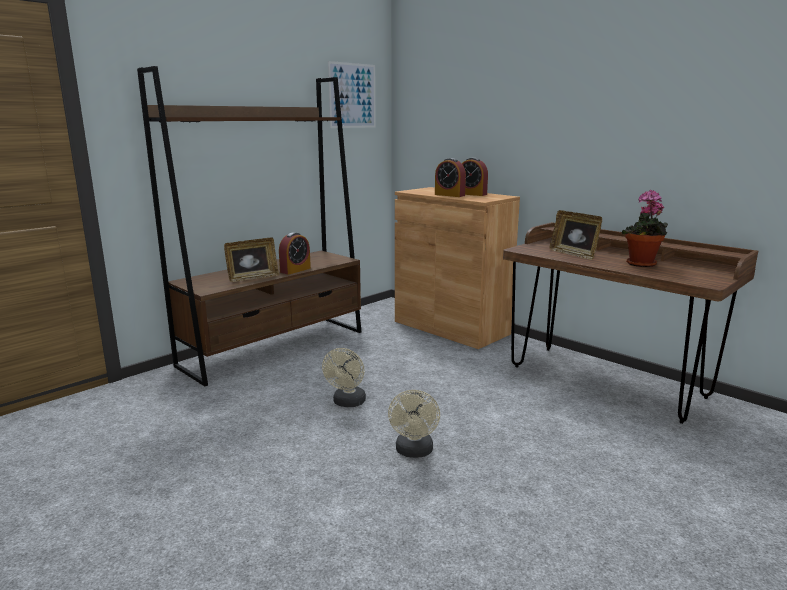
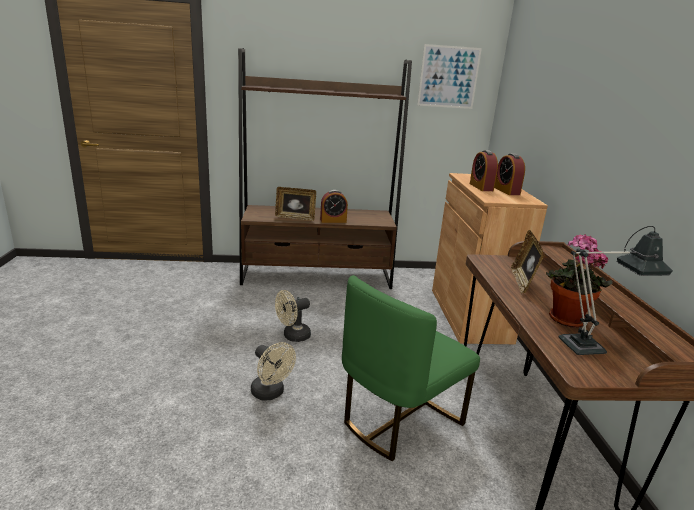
camera: 40 degrees right, 5 degrees up
(414, 452) = (271, 393): beige fan -> beige fan turned 90 degrees counterclockwise
(529, 416) = (398, 419): none -> green chair
(681, 271) = (590, 346): none -> table lamp

